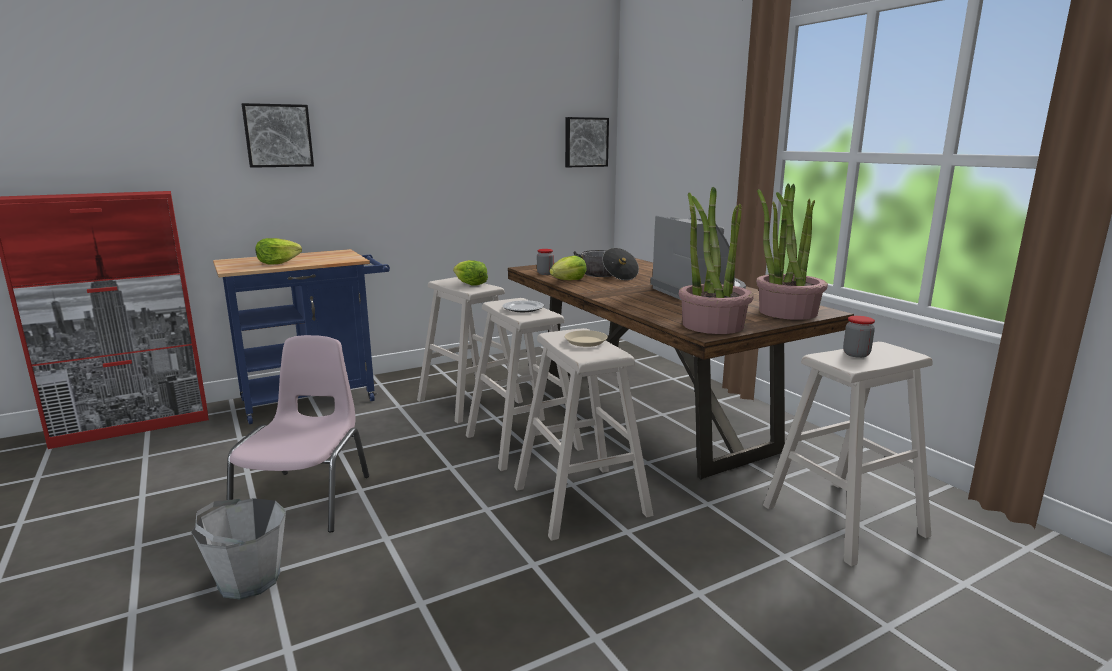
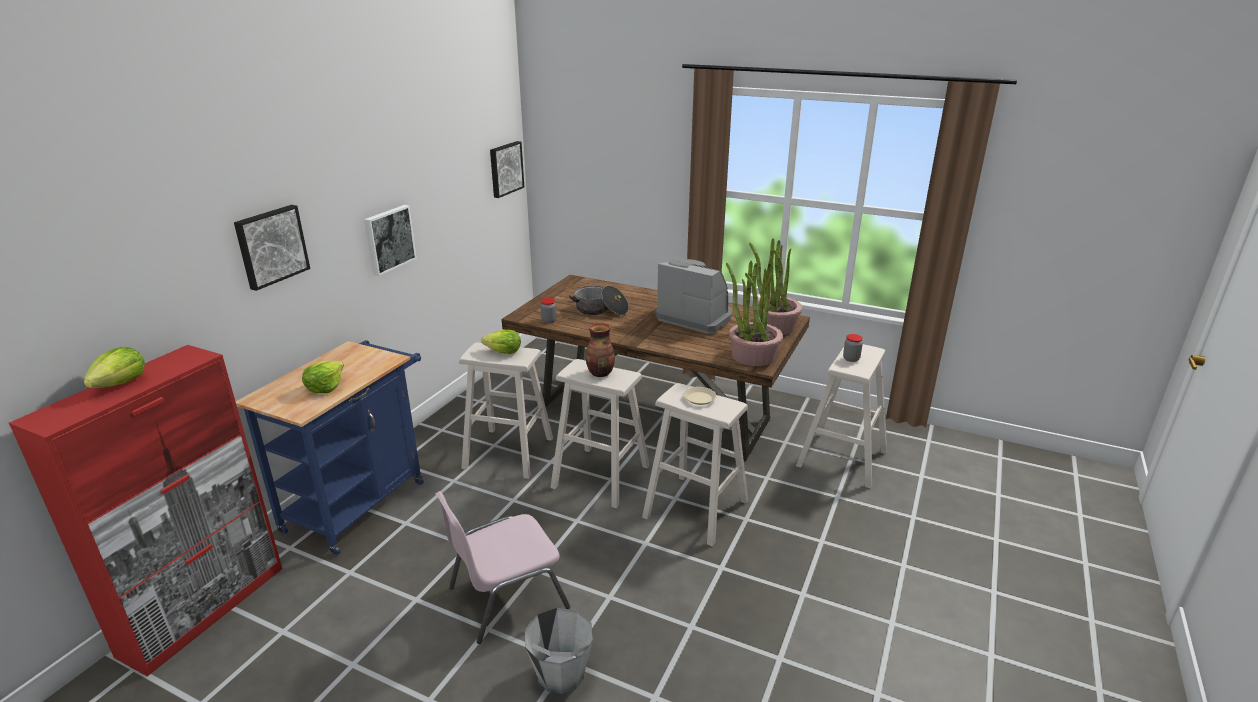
camera: 35 degrees left, 10 degrees up
(306, 499) = (505, 597): pink chair -> pink chair turned 90 degrees counterclockwise
(417, 169) = (389, 239): none -> picture
(523, 308) = (601, 373): plate -> vase
(568, 281) = (583, 326): lettuce -> lettuce (121, 383)

